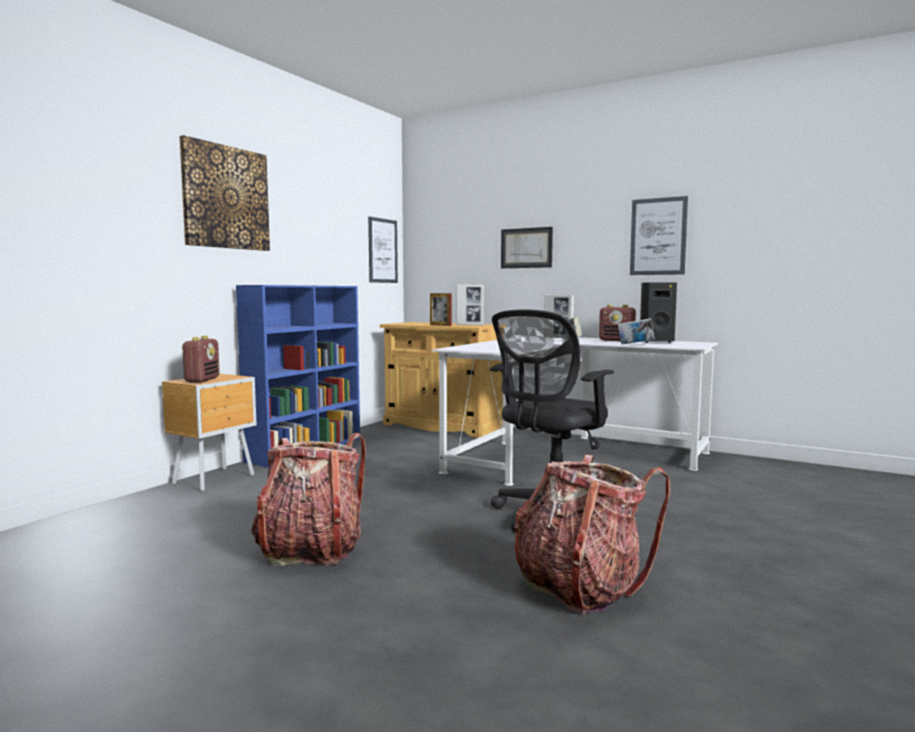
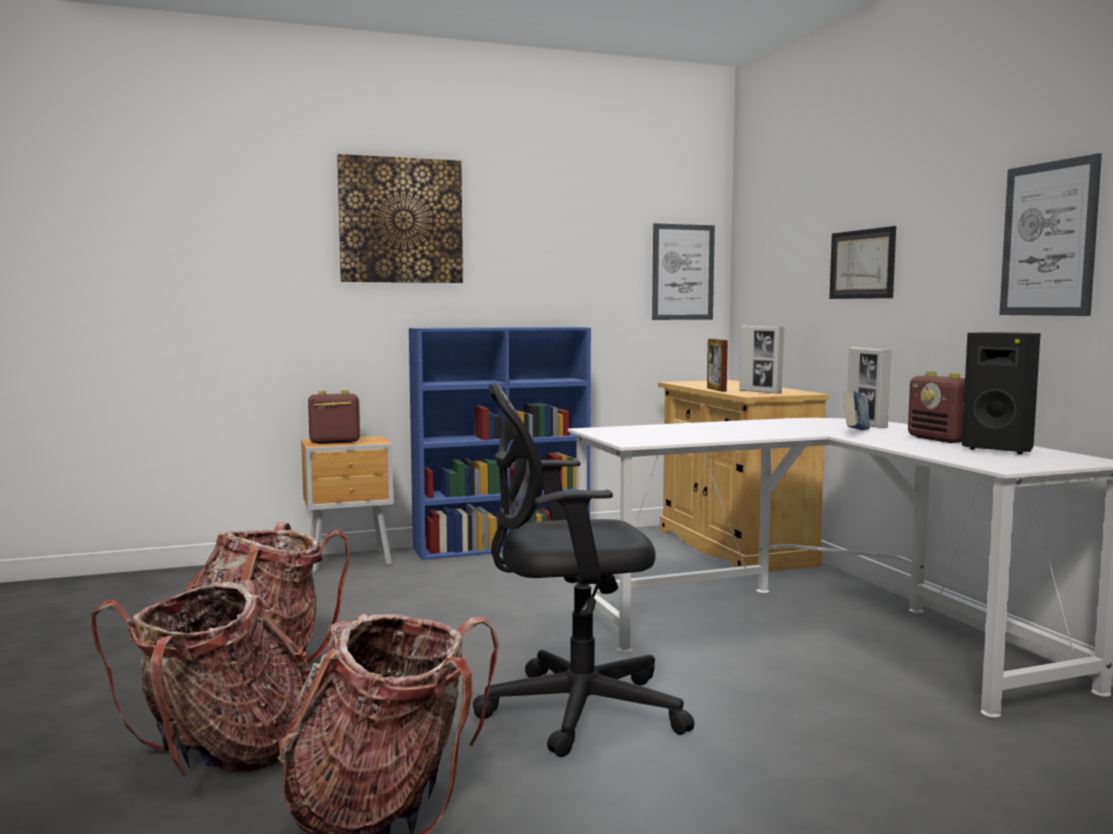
camera: 40 degrees right, 0 degrees up
(202, 380) = (334, 442): radio -> radio turned 150 degrees counterclockwise
(427, 603) = (220, 756): none -> backpack
(635, 344) = (917, 451): book -> none

